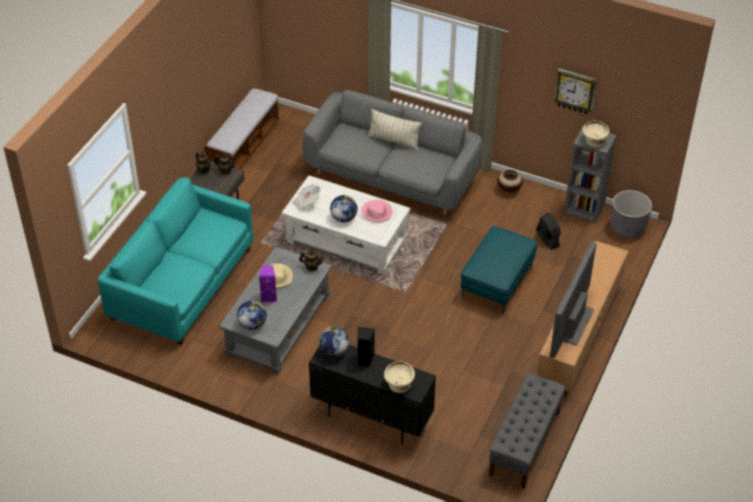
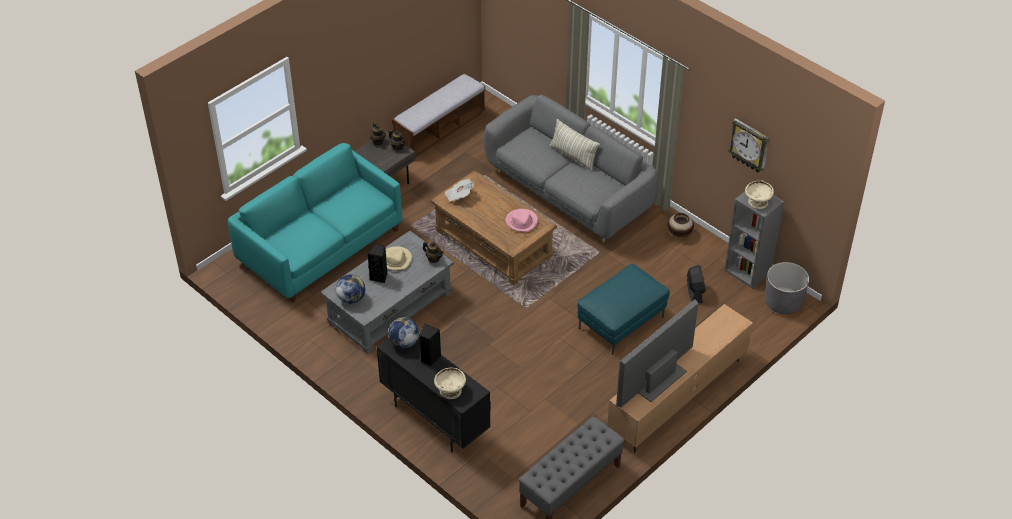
camera: 20 degrees right, 0 degrees up
(269, 297) = (380, 277): purple speaker -> black speaker
(343, 218) = (487, 219): globe -> none
(346, 241) = (493, 244): white coffee table -> brown coffee table

